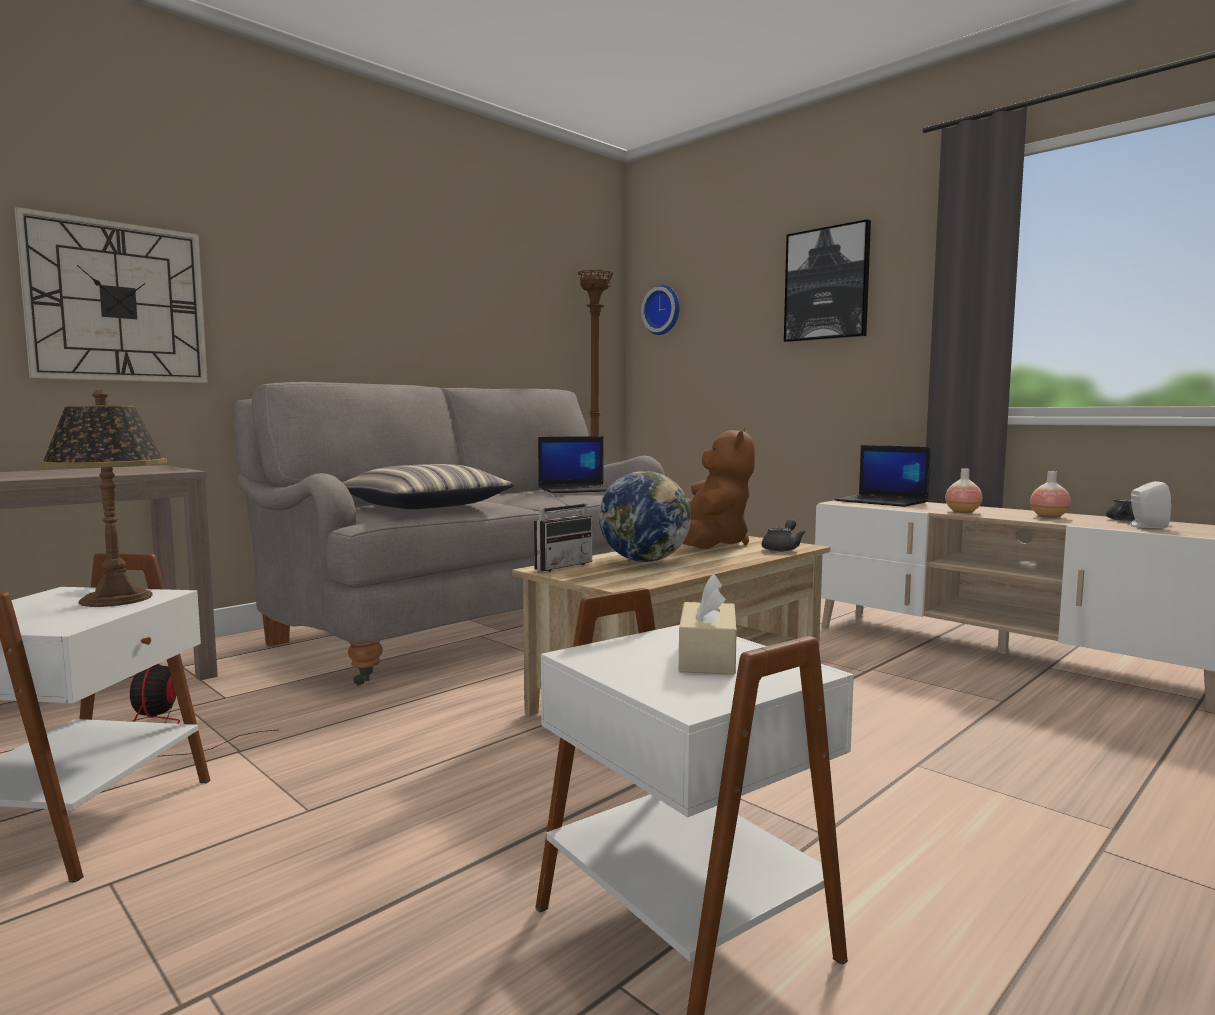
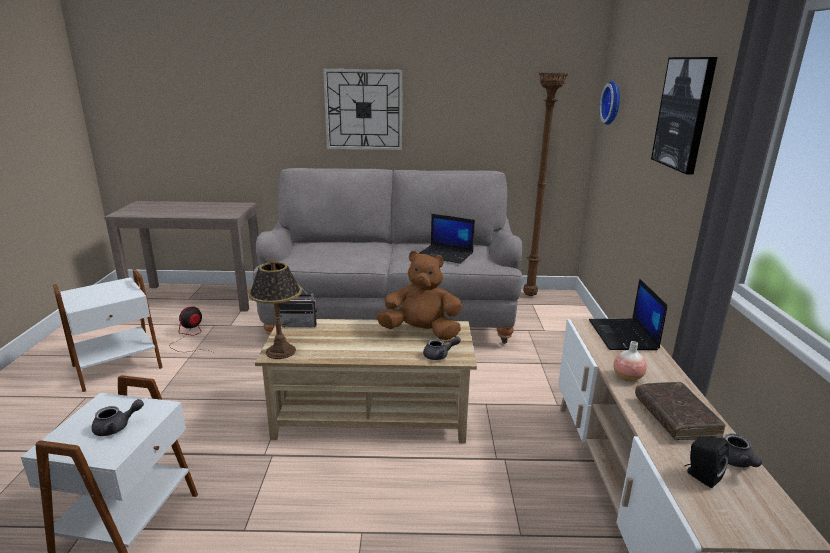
camera: 45 degrees right, 15 degrees up
(115, 599) = (119, 293): table lamp -> table lamp (280, 351)
(117, 302) = (235, 122): wall clock -> wall clock (363, 110)
(425, 506) = (327, 254): pillow -> none
(645, 561) = (342, 335): globe -> none
(707, 657) = (117, 427): beige tissue box -> grey teapot
(712, 544) = (421, 332): brown plush toy -> brown plush toy turned 135 degrees counterclockwise
(1049, 516) = (675, 418): vase -> brown book
(1145, 526) = (701, 476): white speaker -> black speaker

